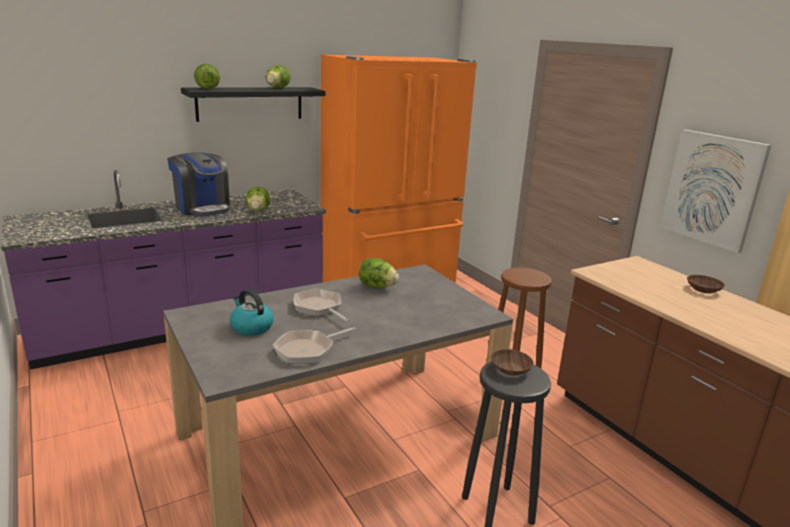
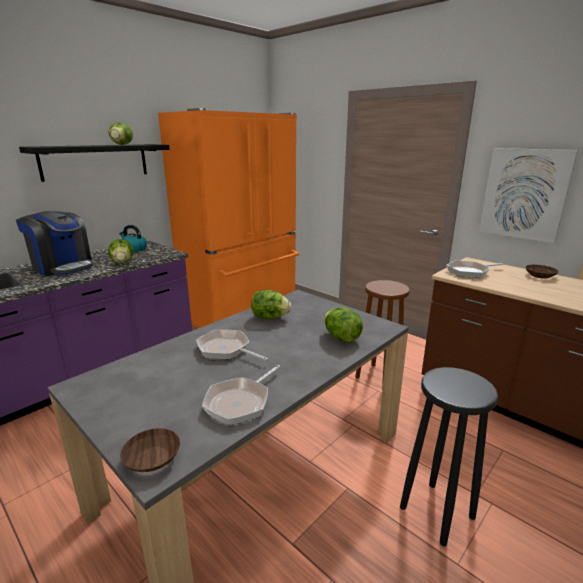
camera: 15 degrees left, 0 degrees up
(207, 89) = (50, 146): lettuce -> lettuce (341, 338)
(251, 327) = (163, 387): kettle -> kettle (133, 249)
(511, 370) = (450, 379): brown bowl -> brown bowl (152, 460)
(620, 273) = (470, 272): none -> frying pan

